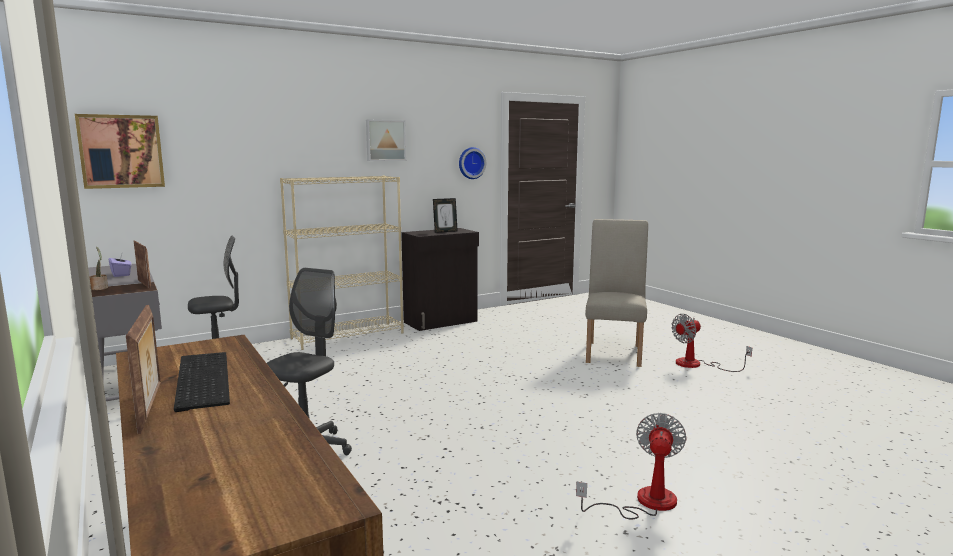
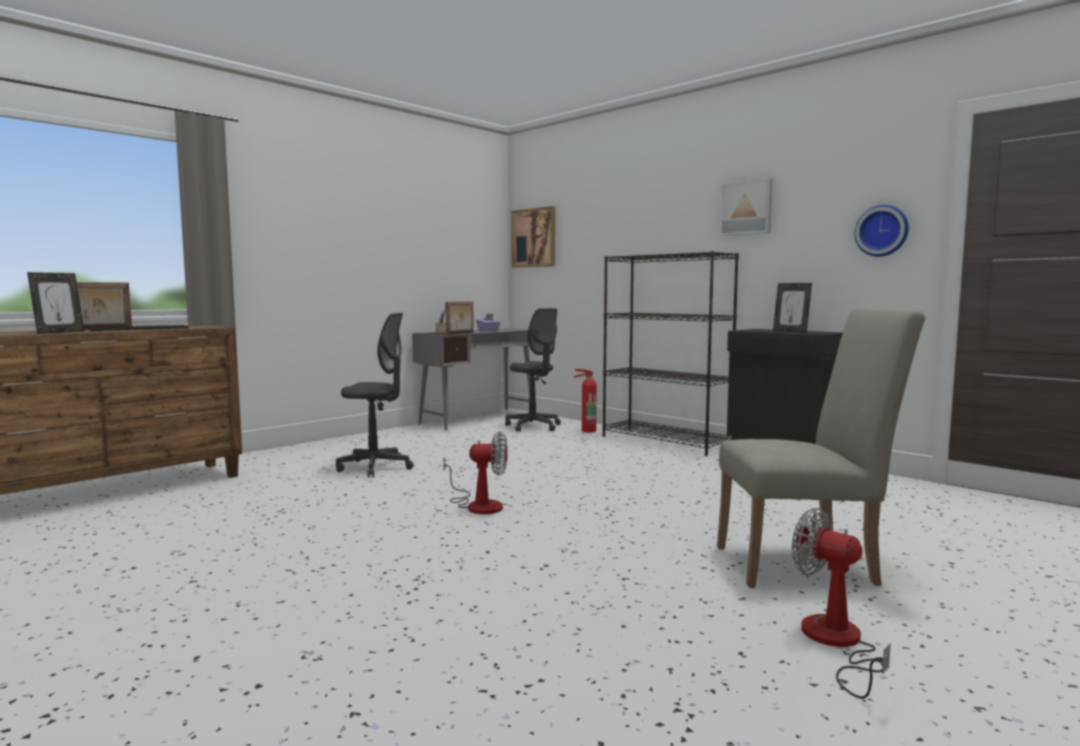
camera: 75 degrees right, 5 degrees down
(253, 420) = (59, 332): none -> picture frame
(272, 351) = (587, 431): none -> fire extinguisher
(348, 335) = (665, 441): beige bookcase -> black bookcase
(644, 502) = (250, 589): fan -> fan (478, 505)

